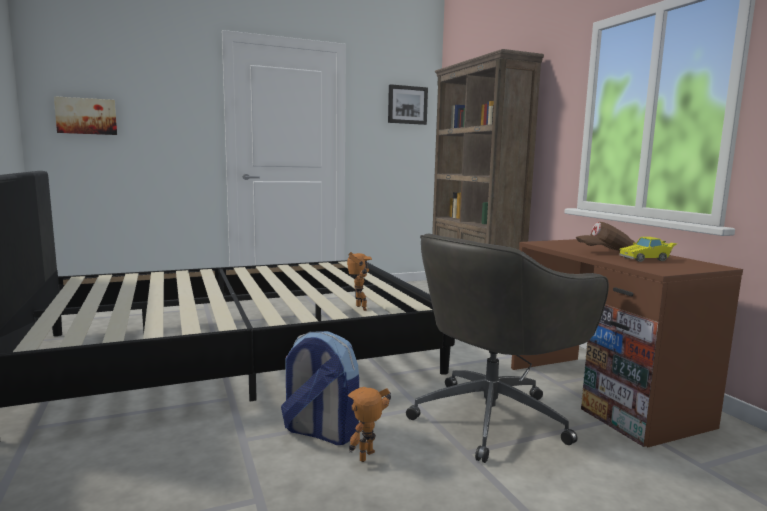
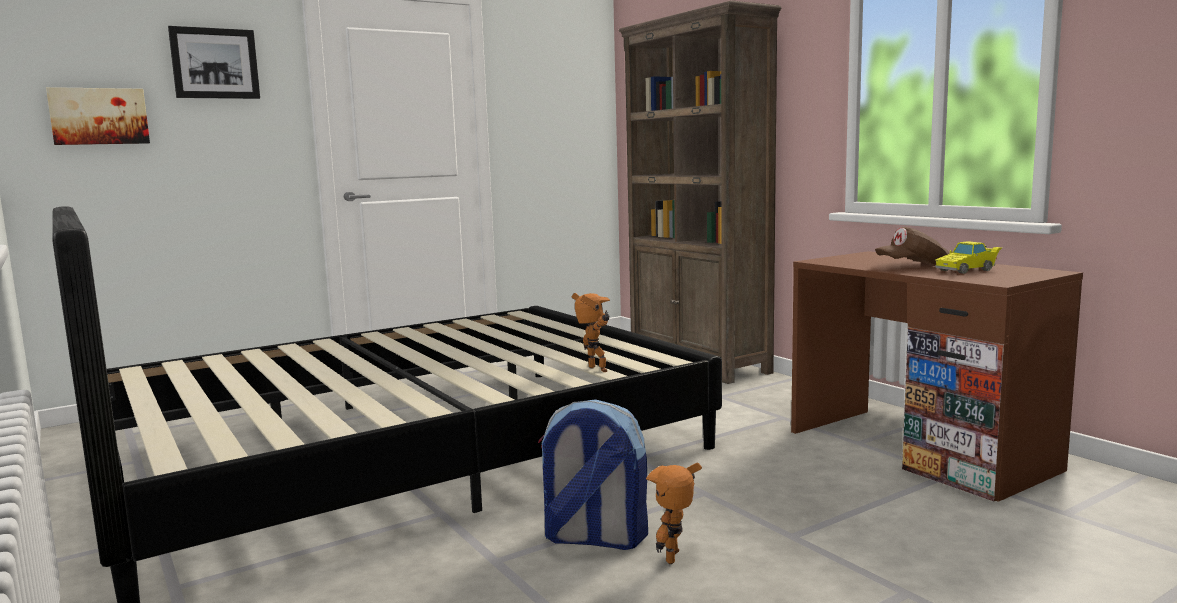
camera: 10 degrees left, 0 degrees up
(407, 105) = (571, 78): picture -> picture (215, 63)
(493, 417) = (802, 492): grey office chair -> none

